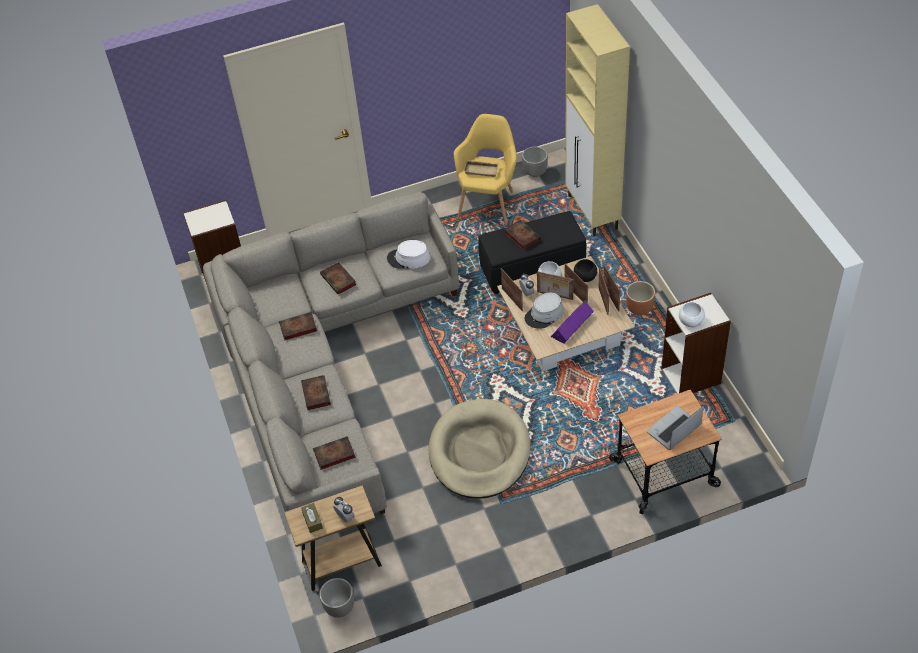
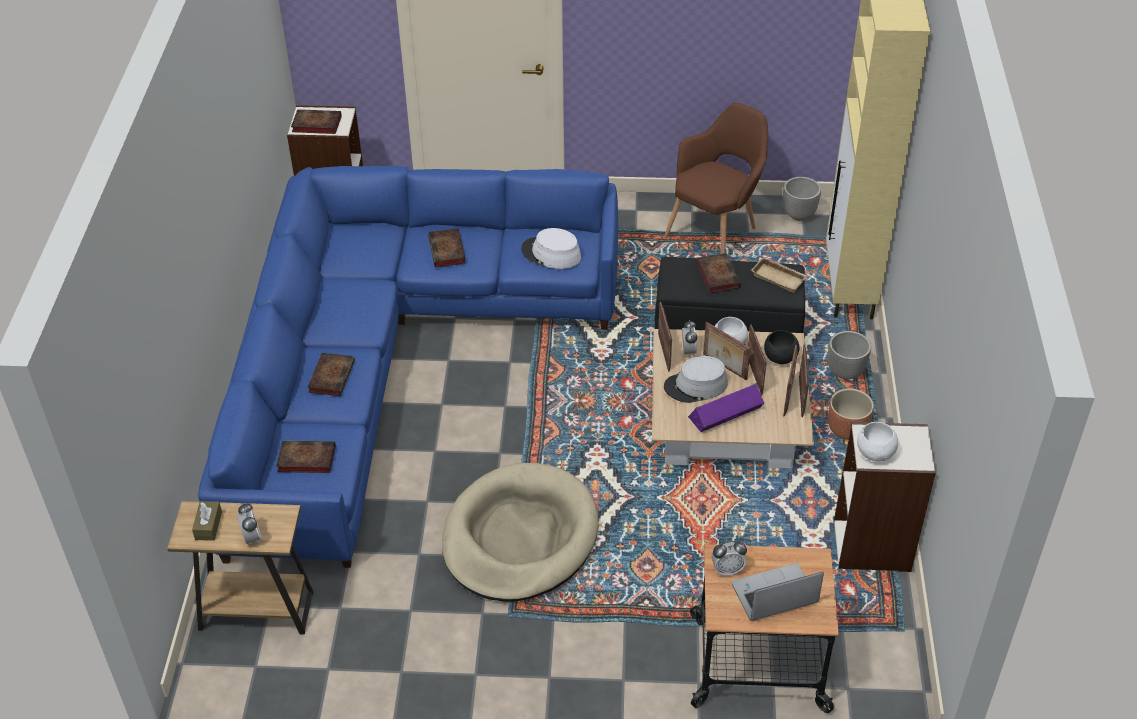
camera: 20 degrees right, 5 degrees down
(297, 328) = (360, 290): book -> book (315, 124)
(325, 365) = (390, 357): grey sofa -> blue sofa
(340, 608) = (219, 668): planter -> planter (845, 372)
(482, 170) = (710, 177): beige tray -> beige tray (779, 277)
(488, 202) = (716, 231): yellow armchair -> brown armchair
(639, 425) = (727, 570): none -> alarm clock

